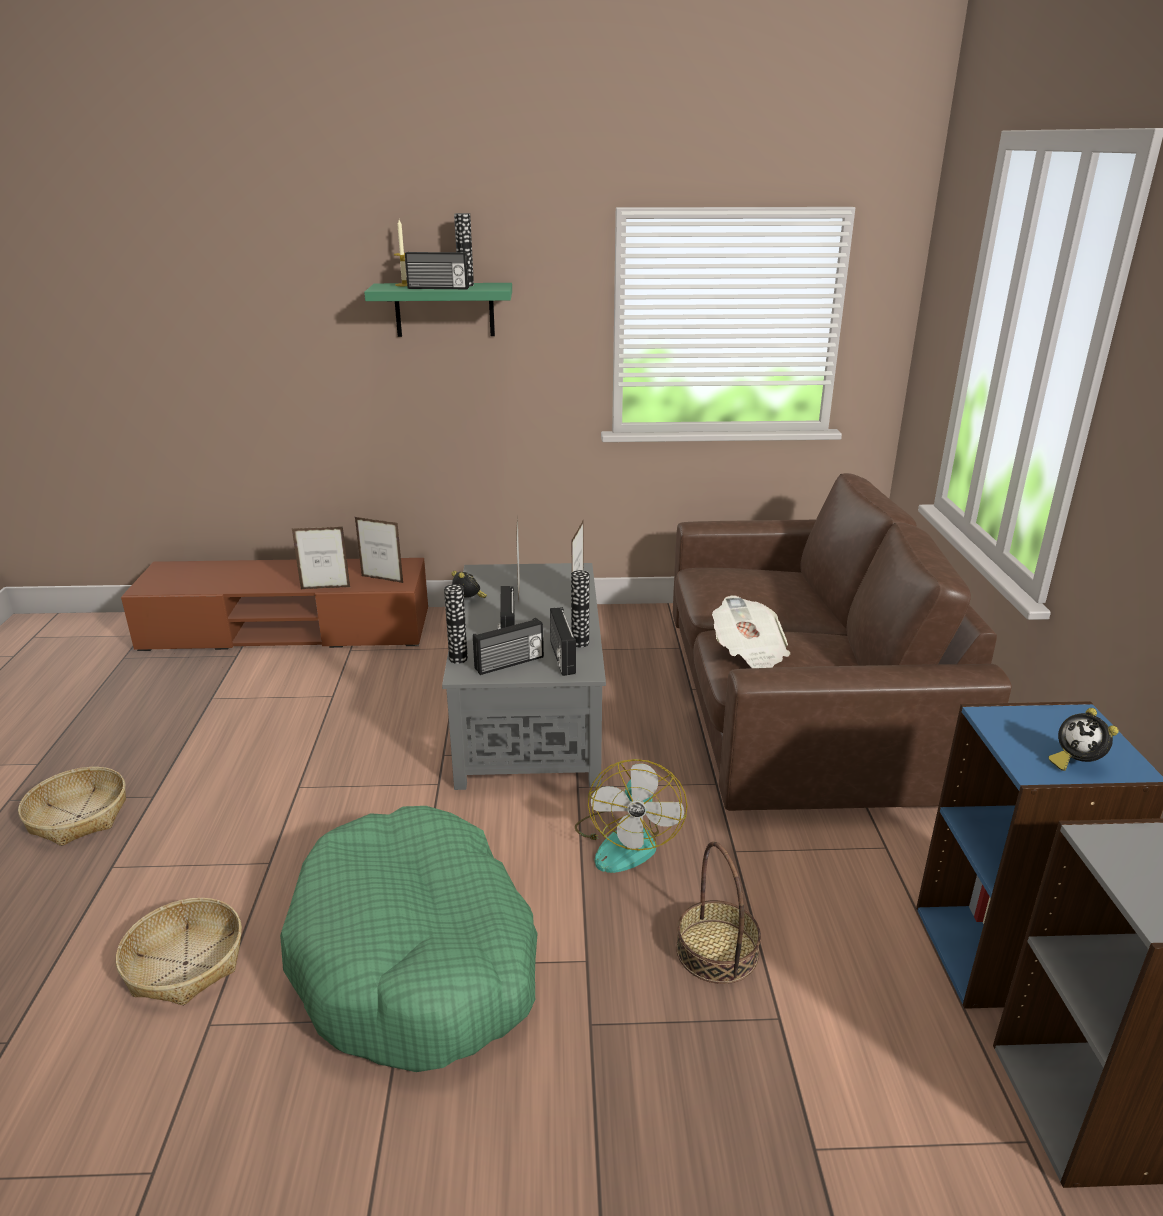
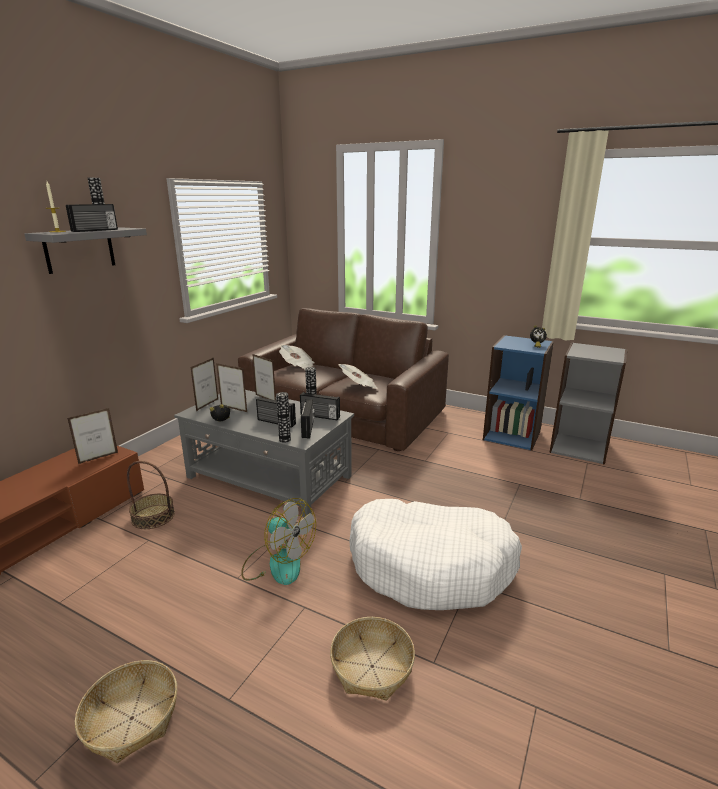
camera: 60 degrees left, 5 degrees down
(325, 588) = (69, 480): picture frame -> picture frame (207, 405)
(417, 958) = (431, 565): green dog bed -> white dog bed
(444, 309) = (79, 249): green shelf -> grey shelf
(626, 841) = (396, 482): fan -> fan (277, 563)
(717, 951) = (478, 484): basket -> basket (153, 516)
(757, 576) = (297, 366): none -> newspaper

